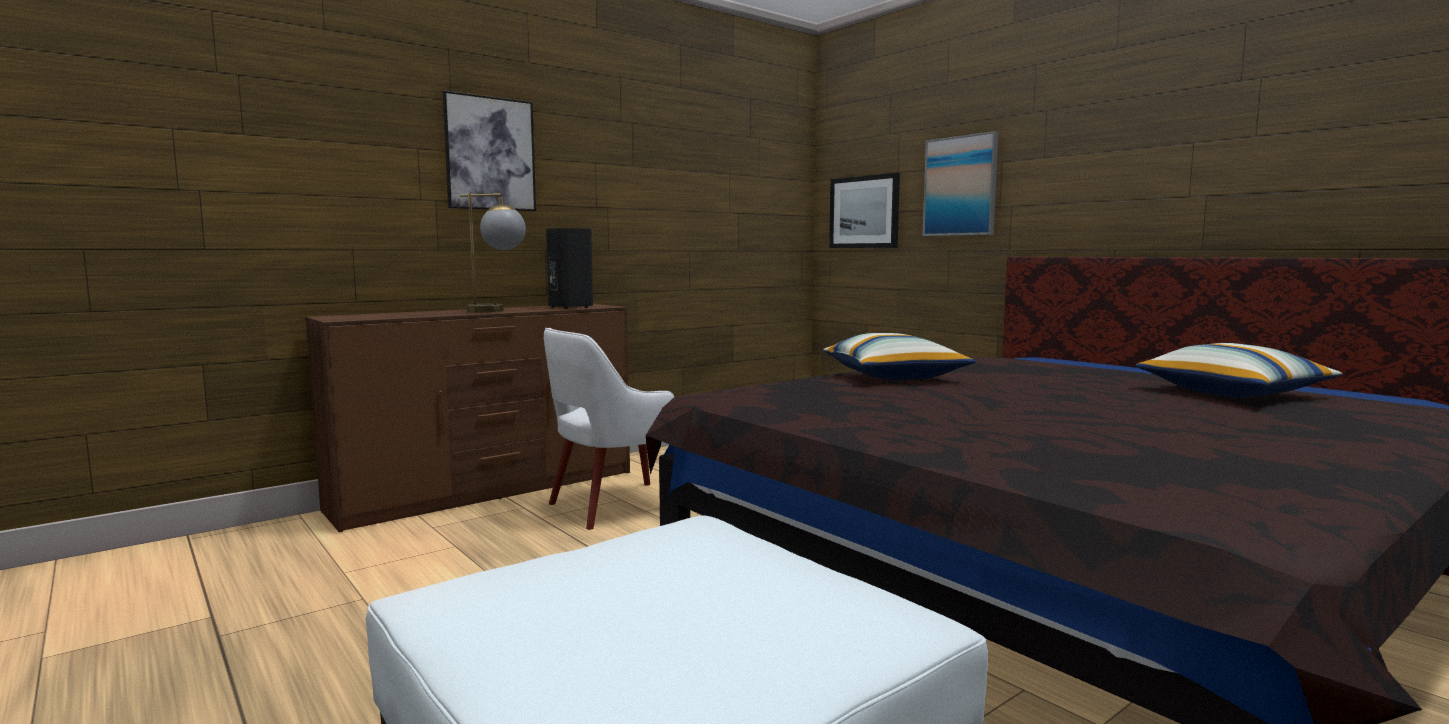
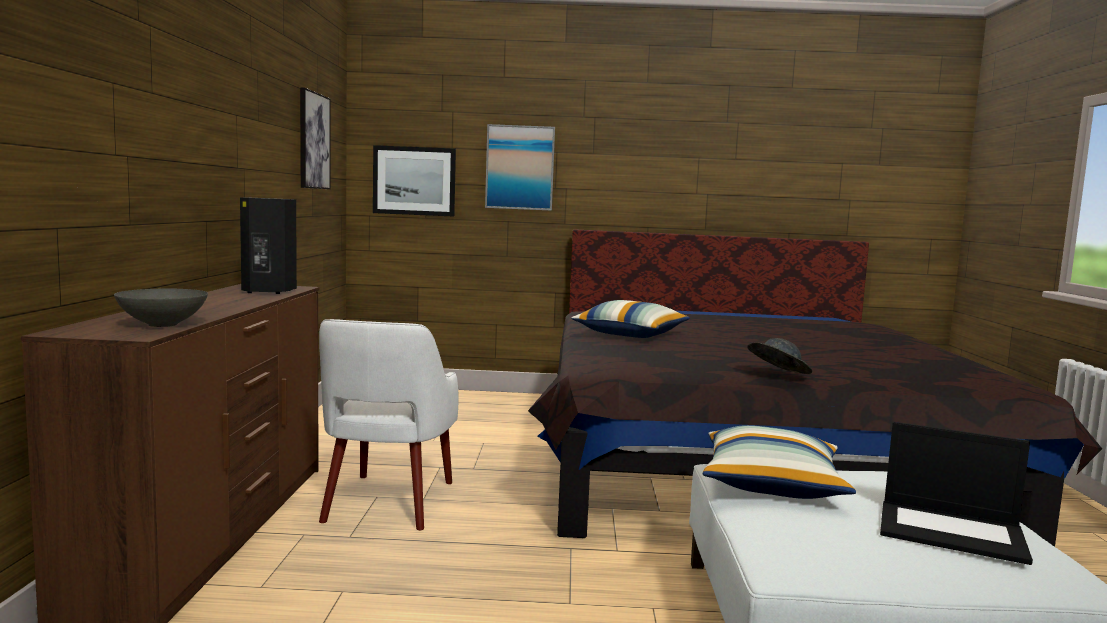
camera: 50 degrees left, 0 degrees up
(383, 316) = (161, 324): none -> grey bowl
(490, 154) = (171, 97): picture -> picture (313, 141)
(497, 311) = (232, 303): table lamp -> none
(642, 648) = (952, 531): none -> laptop
(858, 427) = (777, 375): none -> grey hat
(1232, 393) = (791, 324): pillow -> pillow (772, 484)

